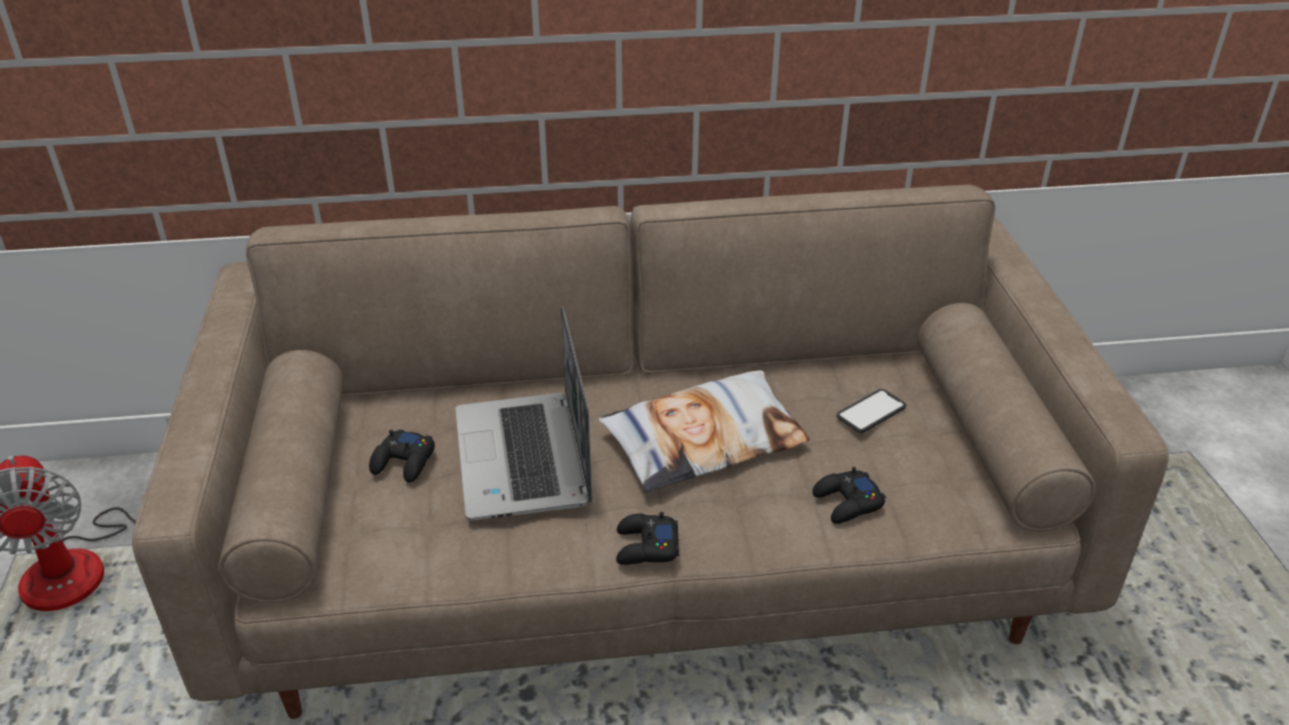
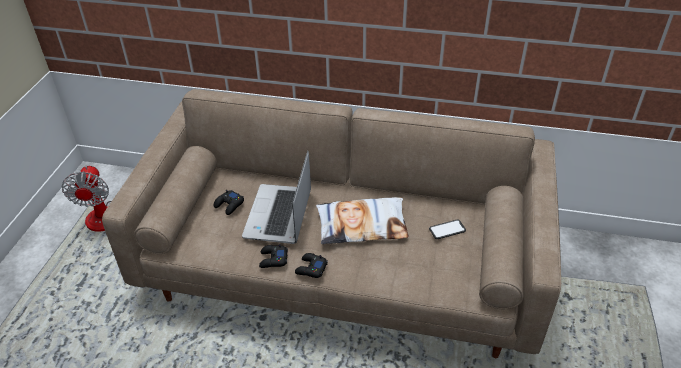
camera: 20 degrees right, 5 degrees up
(847, 503) = (411, 271): black game controller -> black game controller (273, 259)

